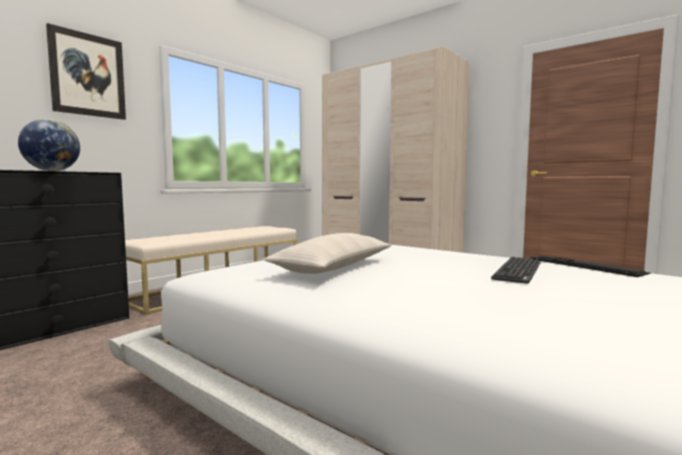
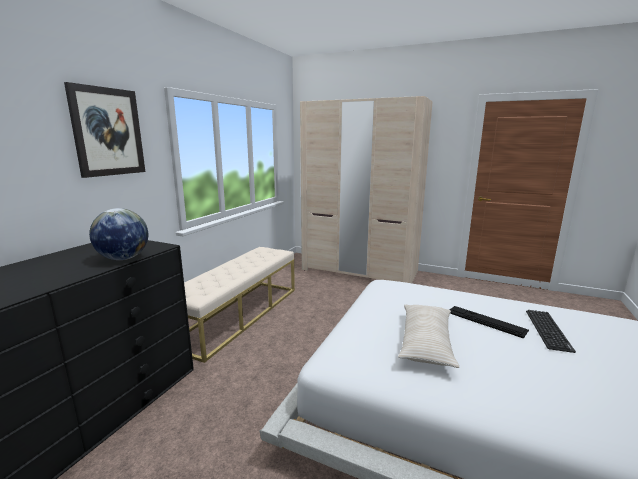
camera: 15 degrees left, 10 degrees up
(585, 265) = (574, 314): keyboard -> keyboard (486, 321)

